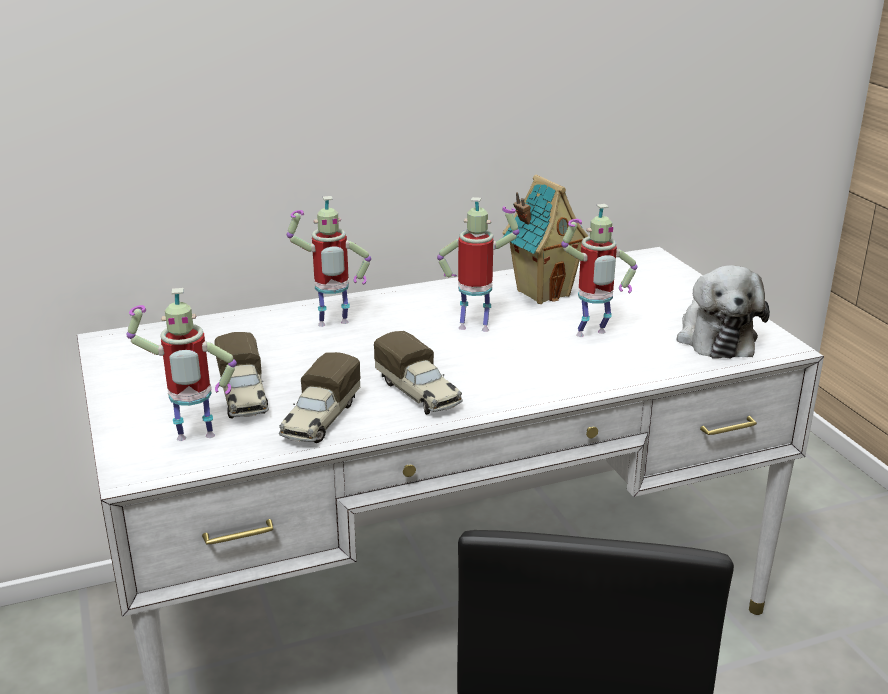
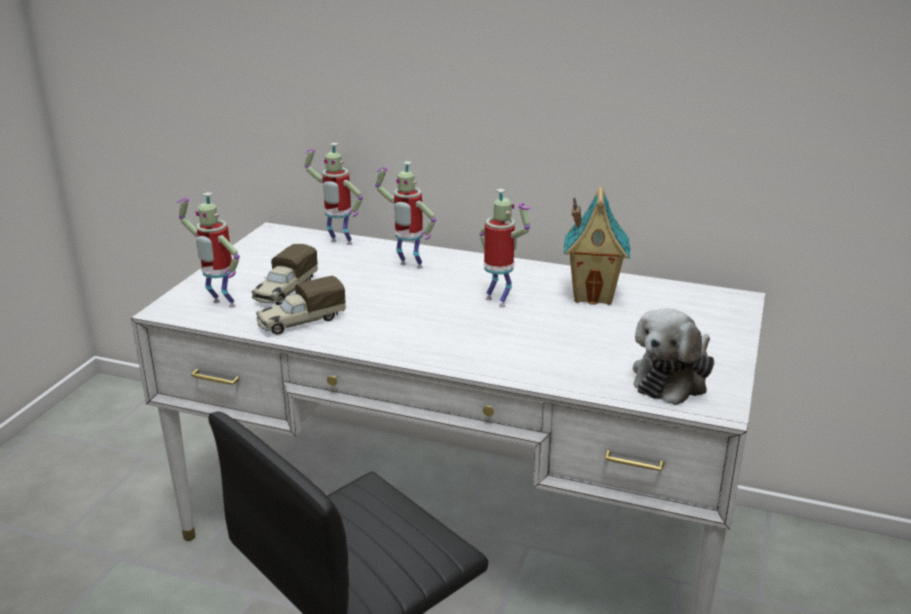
camera: 40 degrees right, 0 degrees up
(419, 393) = (384, 330): toy truck -> none
(592, 335) = (572, 339): toy robot -> toy robot (339, 243)

